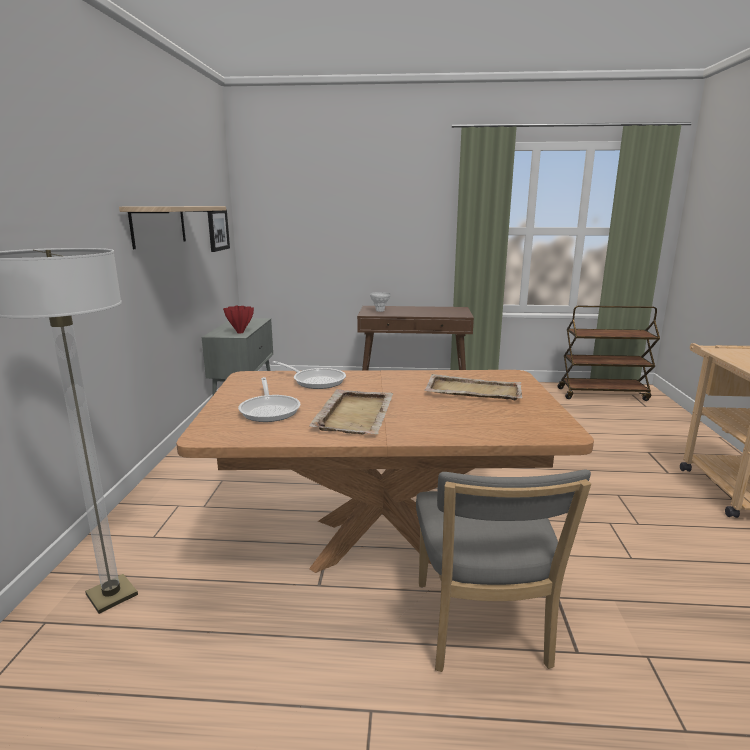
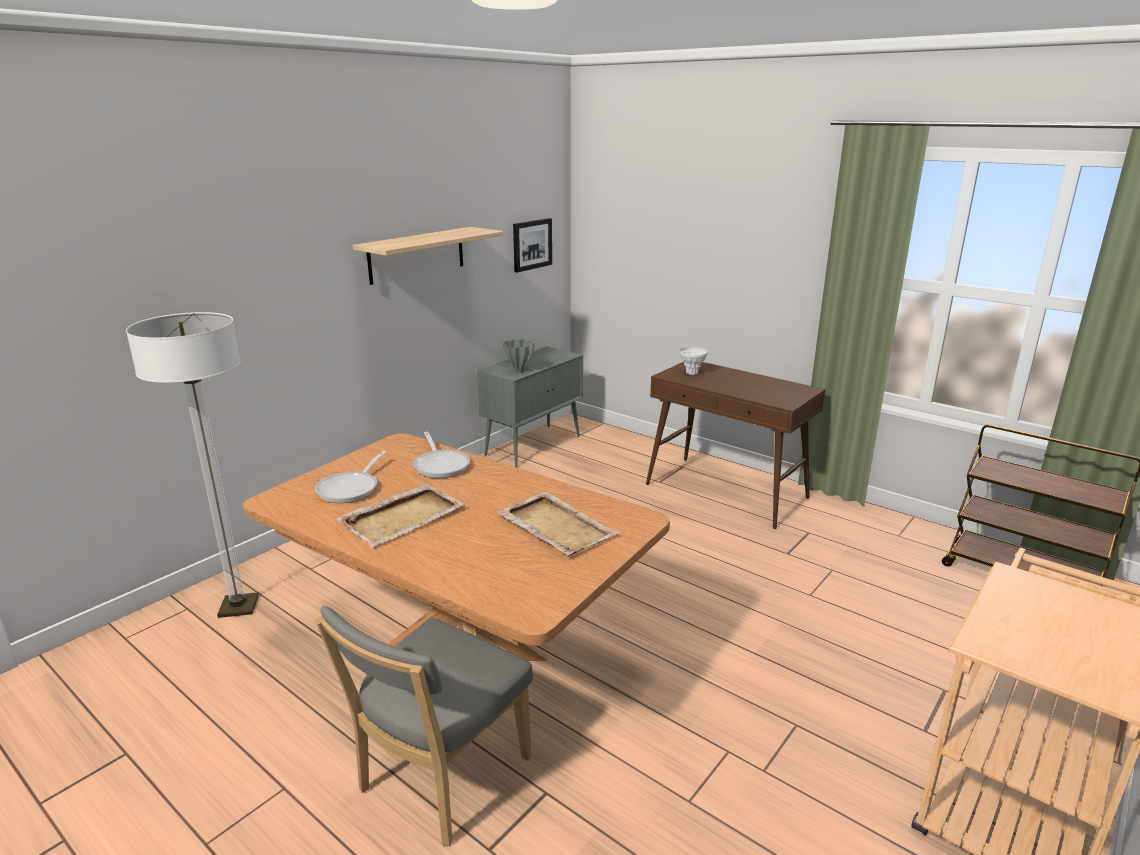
camera: 35 degrees right, 5 degrees up
(239, 332) = (519, 371): red vase -> grey vase

